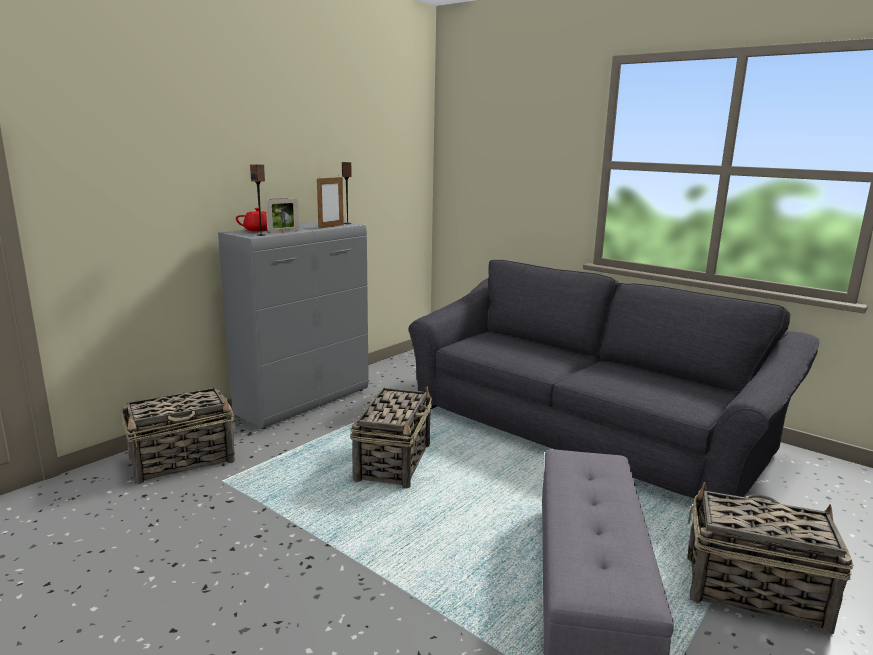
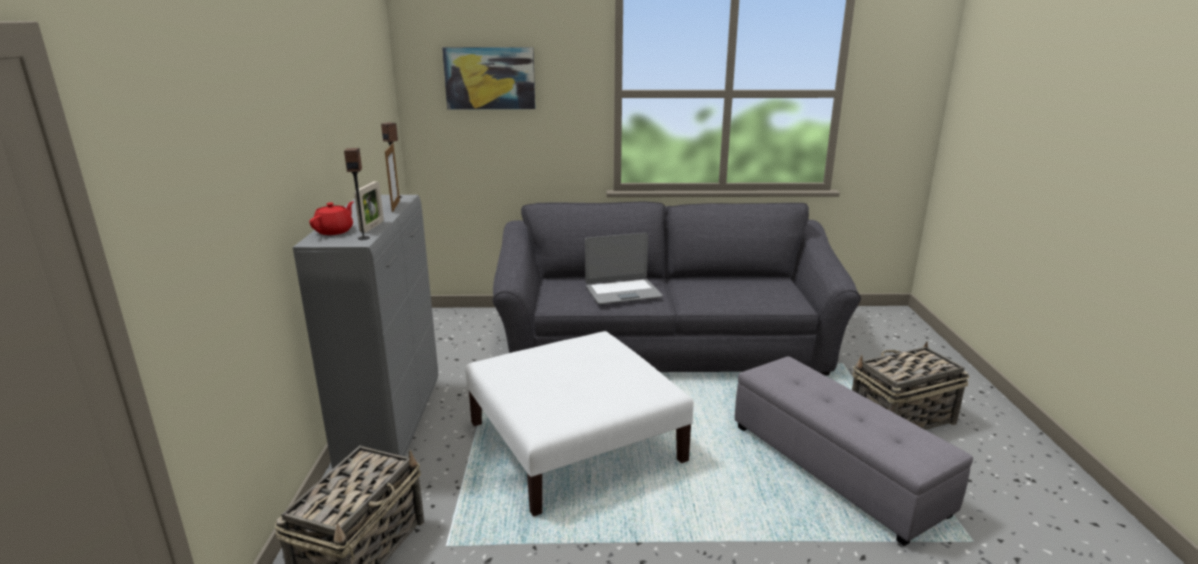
camera: 40 degrees left, 5 degrees up
(394, 461) = (574, 441): basket -> white ottoman
(499, 145) = (490, 78): none -> picture
(530, 354) = (623, 292): none -> laptop

